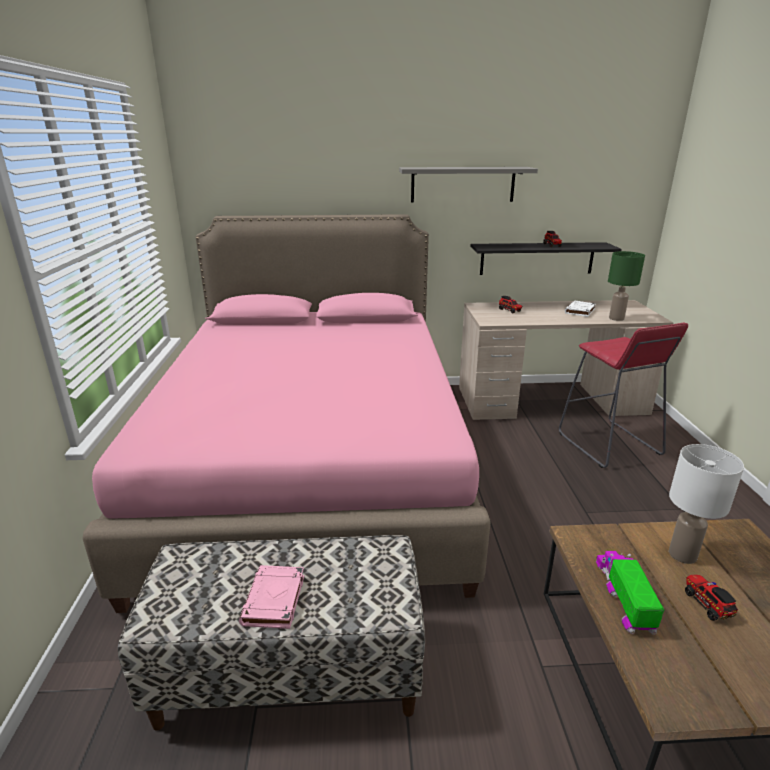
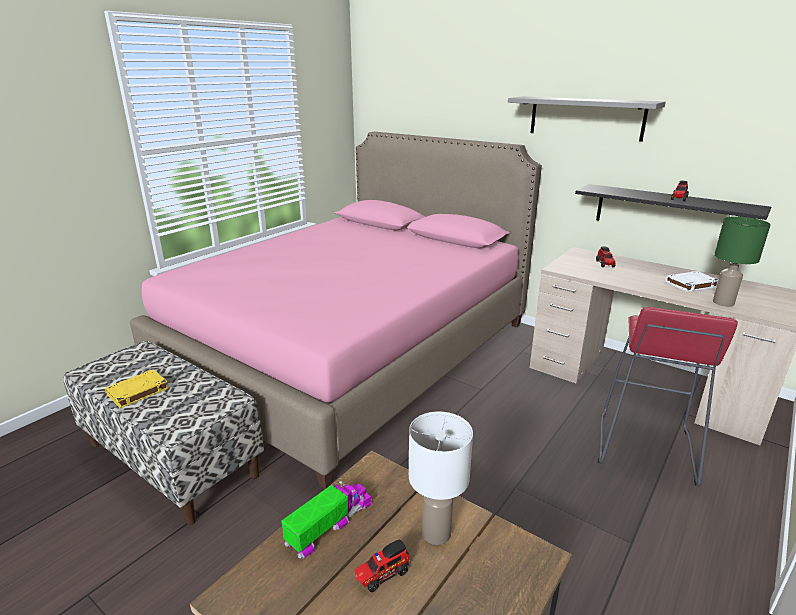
camera: 40 degrees right, 0 degrees up
(274, 601) = (137, 392): pink book -> yellow book
(706, 604) = (381, 574): toy truck -> toy truck turned 150 degrees counterclockwise

